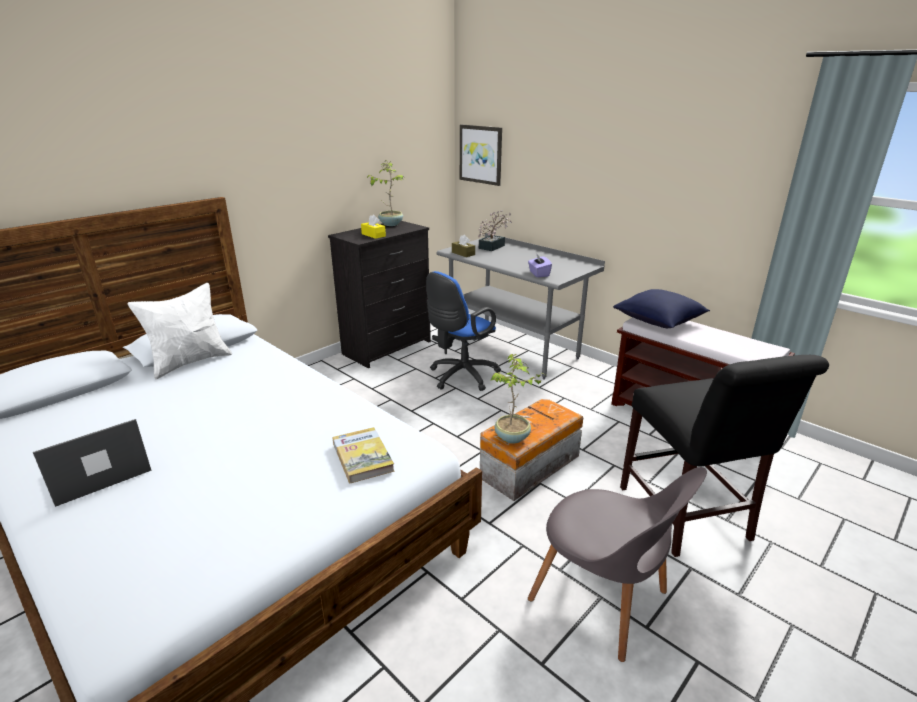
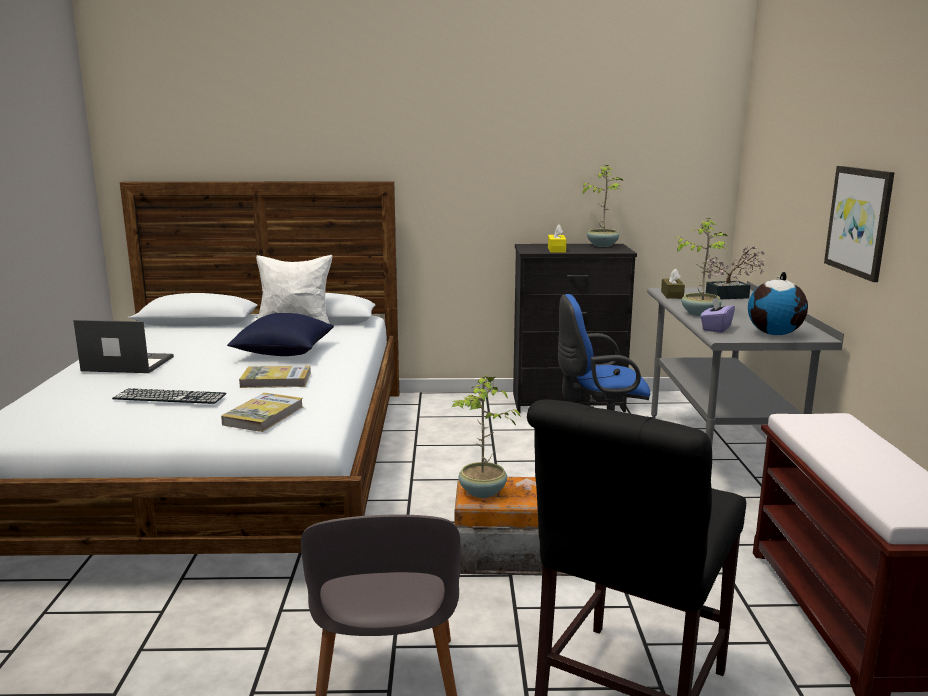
camera: 45 degrees right, 10 degrees down
(241, 482) = (170, 396): none -> keyboard
(295, 421) = (276, 380): none -> book
(481, 154) = (757, 169): picture -> picture (860, 221)
(508, 264) = (700, 313): none -> potted plant
(570, 269) = (775, 334): none -> globe
(659, 322) = (827, 429): blue pillow -> blue pillow (283, 352)

